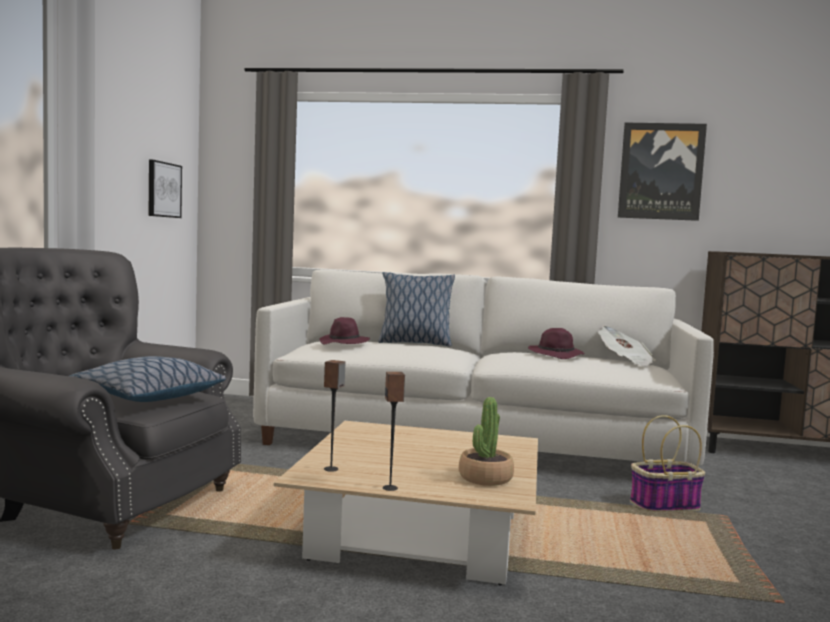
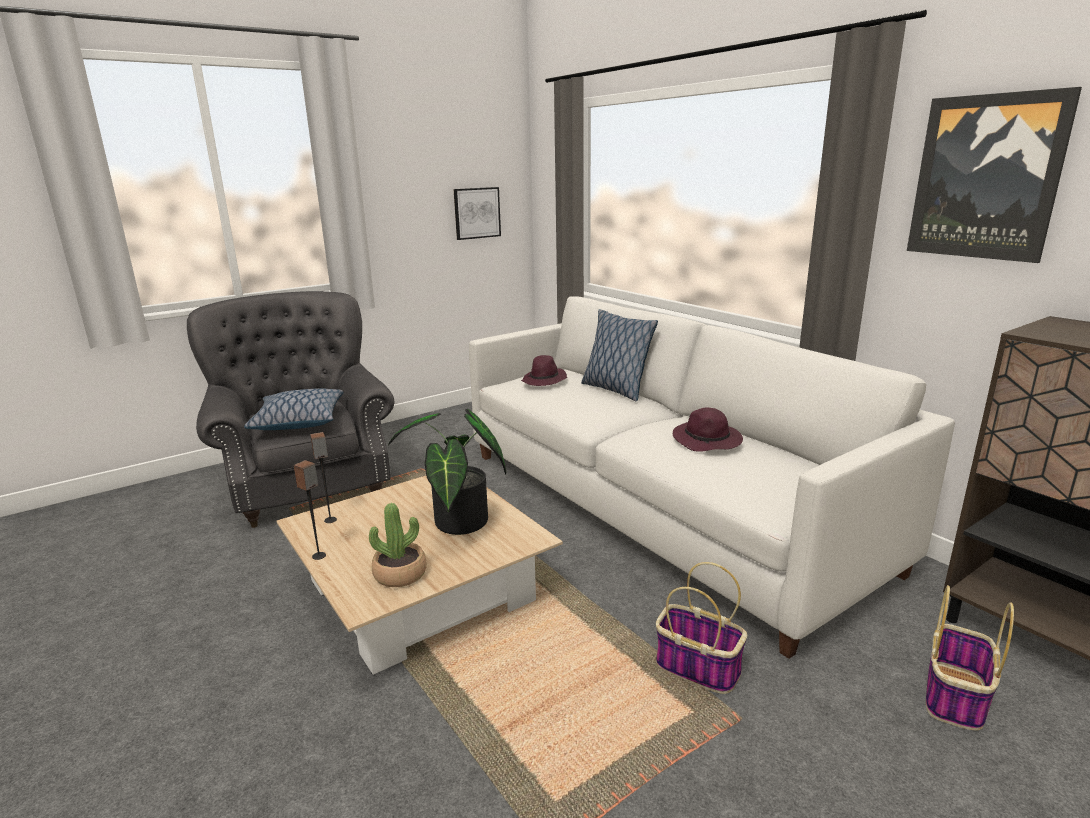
camera: 45 degrees right, 15 degrees up
(447, 447) = (457, 525): none -> potted plant
(626, 361) = (798, 469): newspaper -> none
(770, 478) = (955, 697): none -> basket

